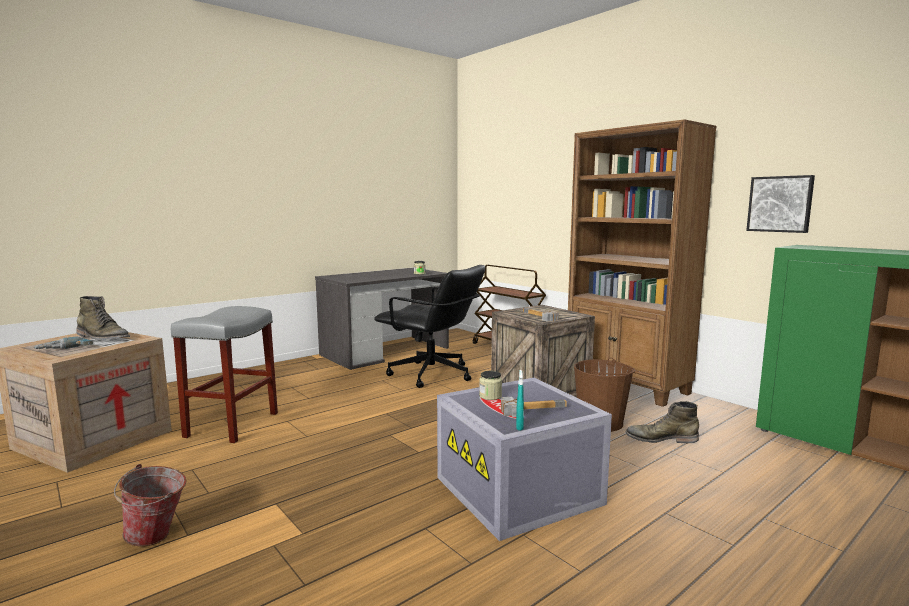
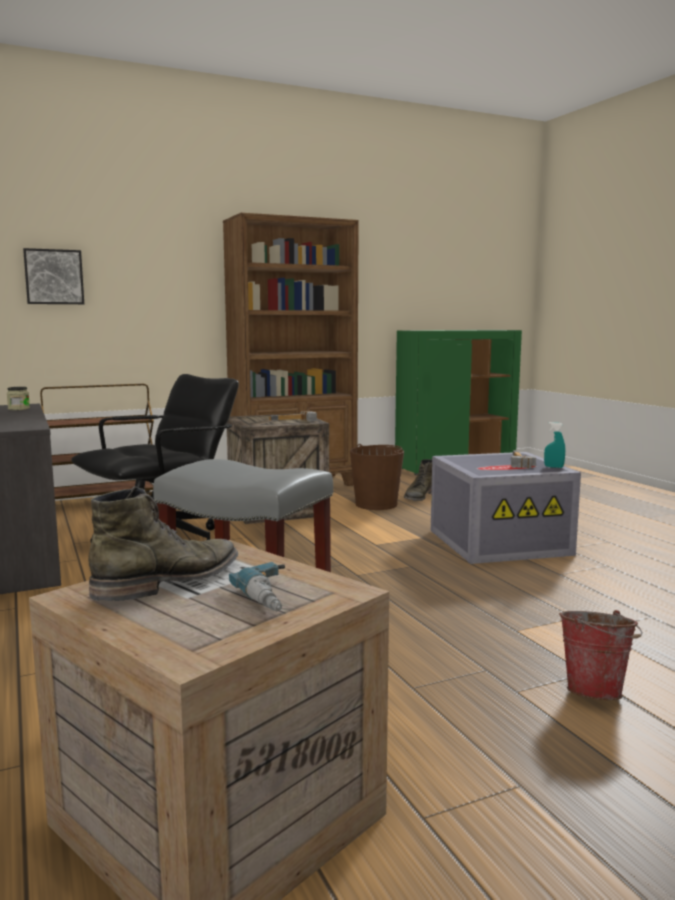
camera: 75 degrees left, 0 degrees up
(490, 396) = (482, 467): jar -> none
(780, 204) = (381, 298): picture -> picture (54, 277)

